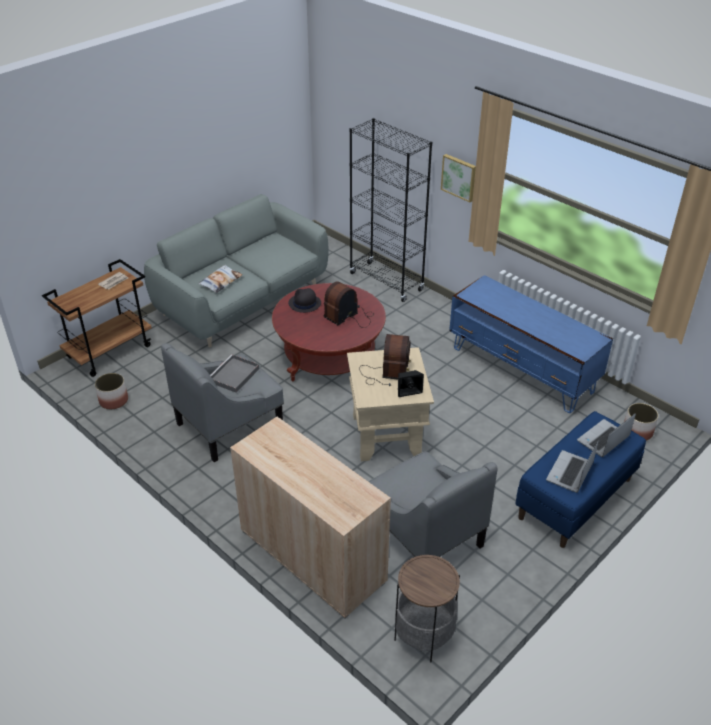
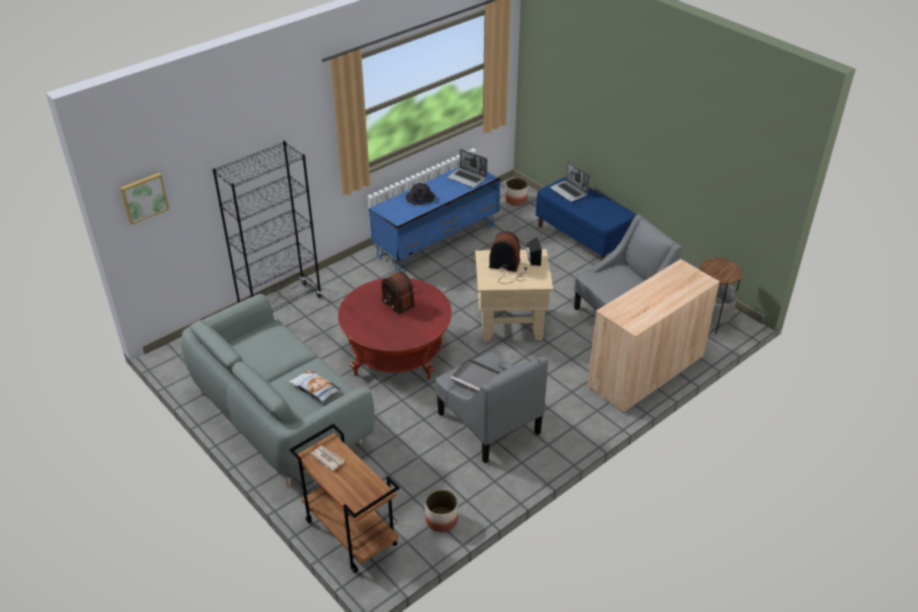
camera: 85 degrees left, 0 degrees up
(304, 303) = (372, 327): black hat -> black hat (420, 197)
(459, 177) = (310, 153): picture -> picture (144, 197)
(570, 473) = (602, 210): laptop -> laptop (467, 178)

